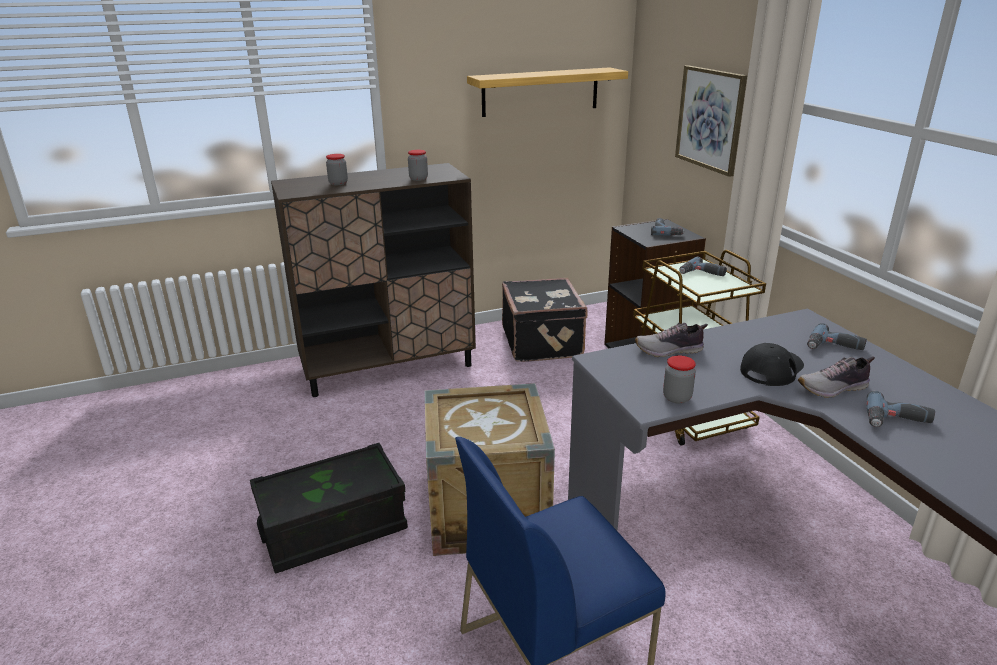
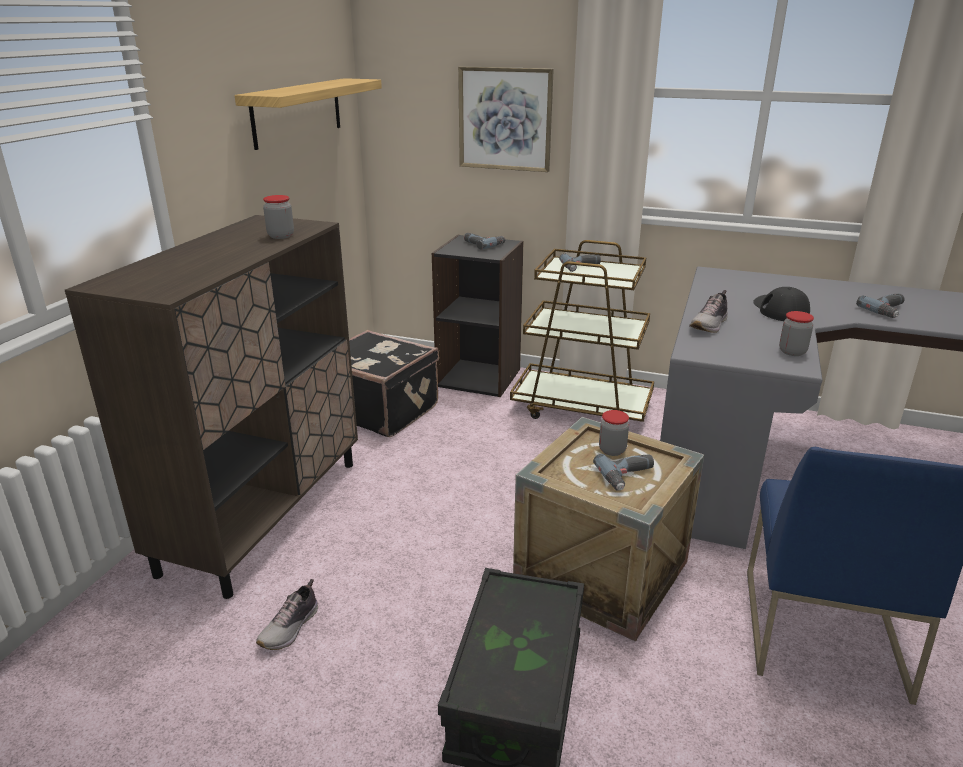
camera: 50 degrees left, 0 degrees up
(338, 183) = (191, 265): jar -> jar (612, 450)
(834, 347) = (768, 283): power drill -> power drill (628, 476)
(834, 388) = (828, 307): shoe -> shoe (291, 628)

